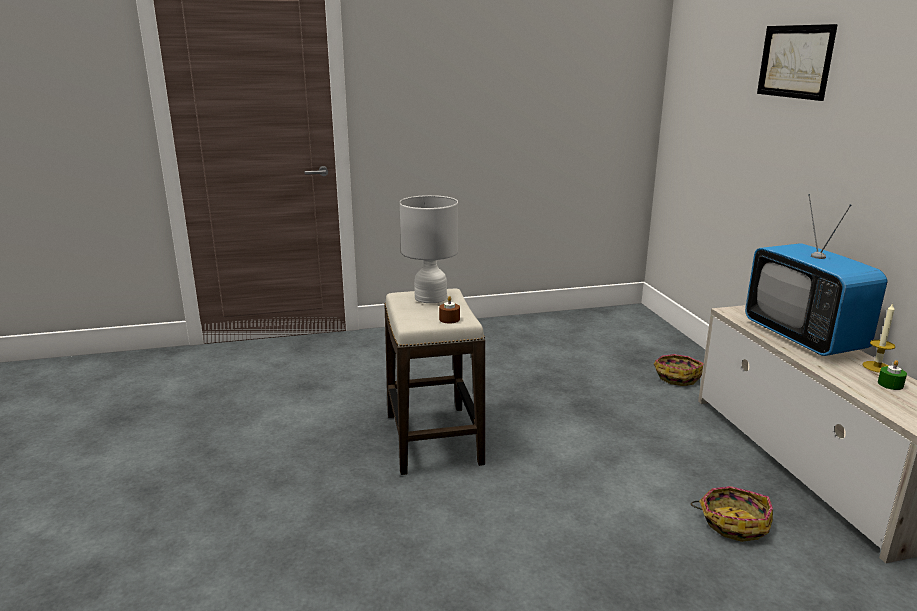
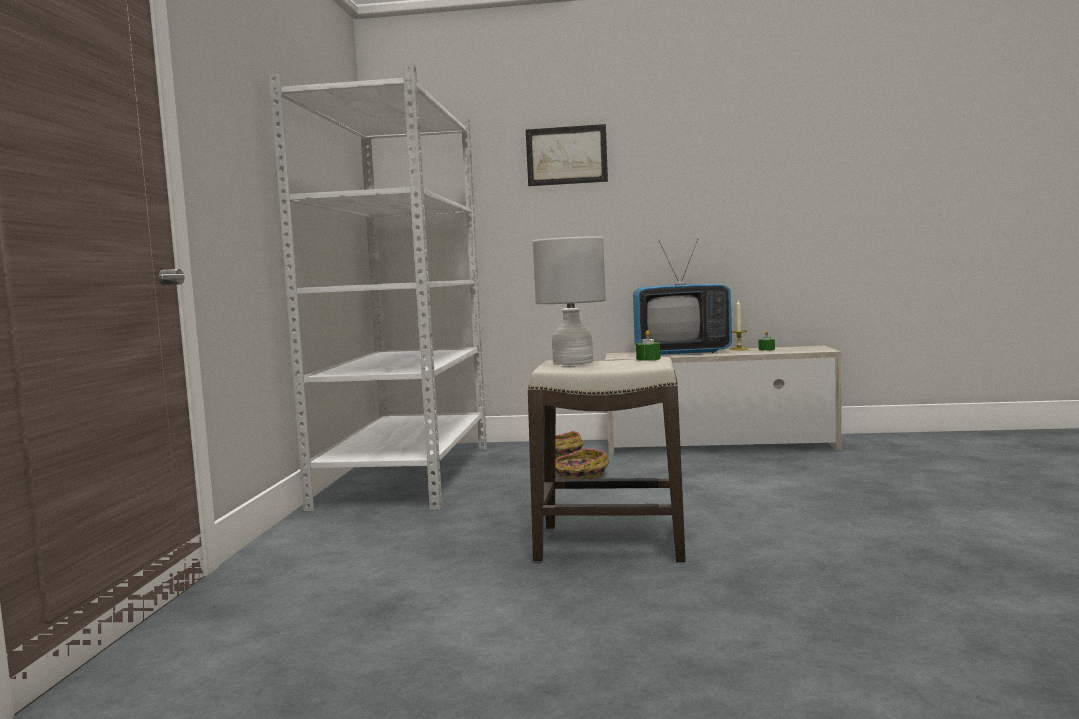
camera: 70 degrees left, 15 degrees down
(449, 319) = (648, 359): brown candle -> green candle
(560, 332) = (408, 475): none -> white bookcase
(733, 522) = (793, 470): basket -> basket (580, 475)

